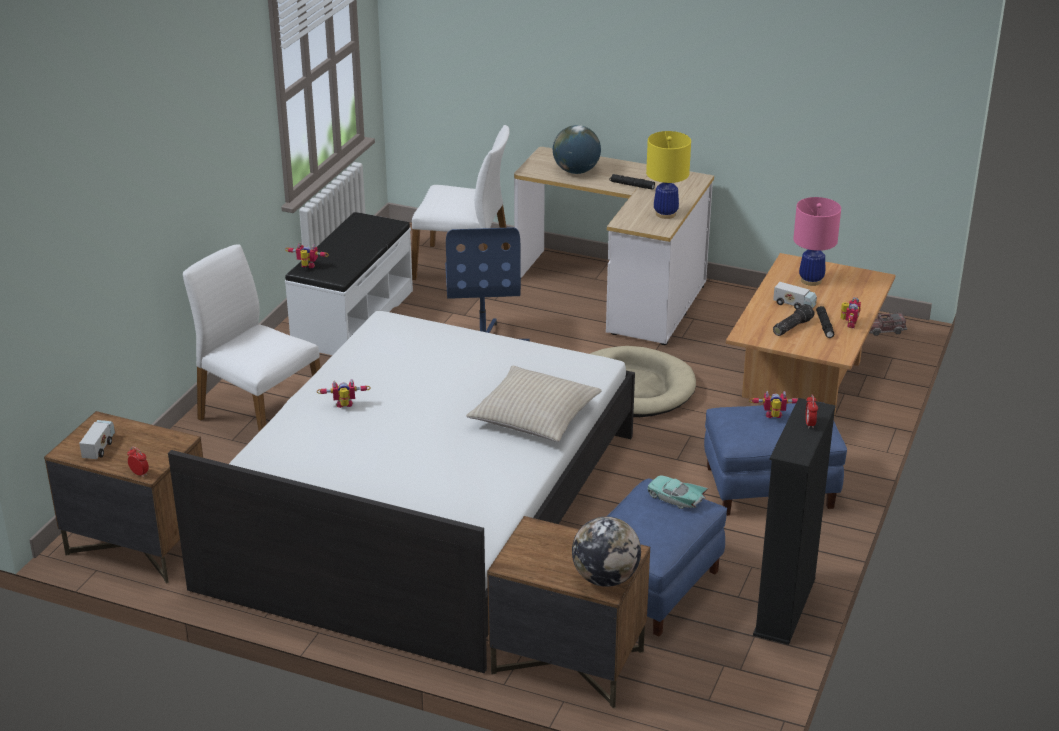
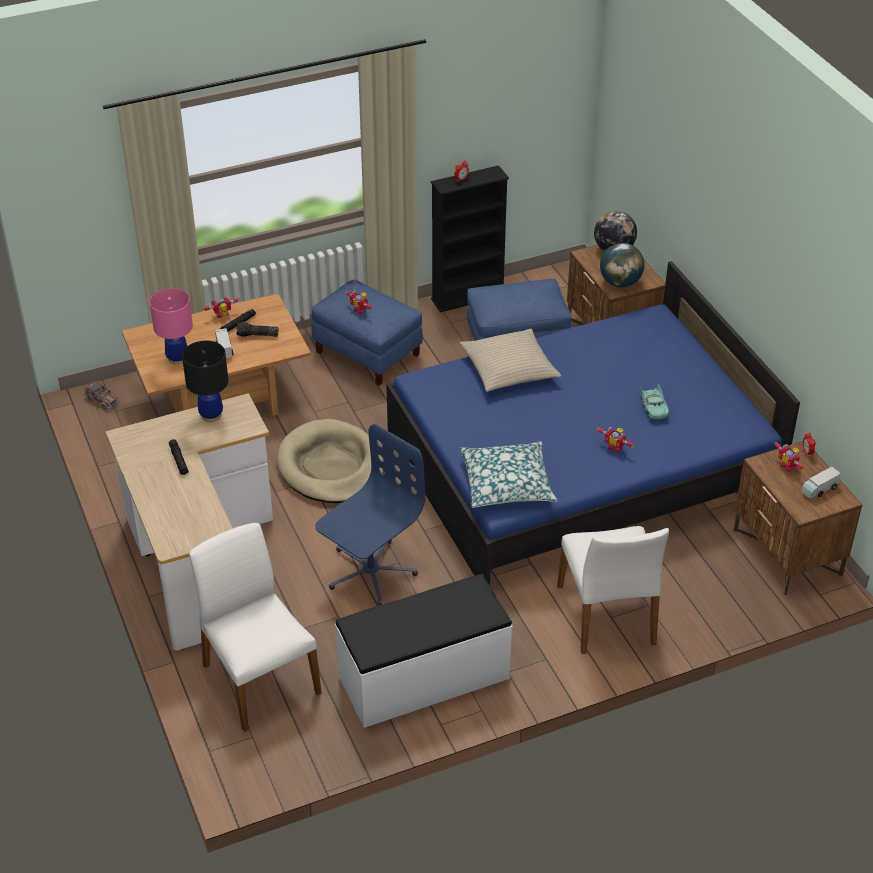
camera: 135 degrees left, 10 degrees up
(307, 267) = (486, 615): toy robot -> toy robot (788, 466)
(402, 335) = (507, 484): none -> pillow
(424, 509) = (580, 464): white bed -> blue bed
(576, 171) = (187, 506): globe -> globe (620, 282)
(665, 214) = (211, 415): yellow table lamp -> black table lamp
(675, 499) = (491, 301): turquoise toy car -> turquoise toy car (653, 407)

